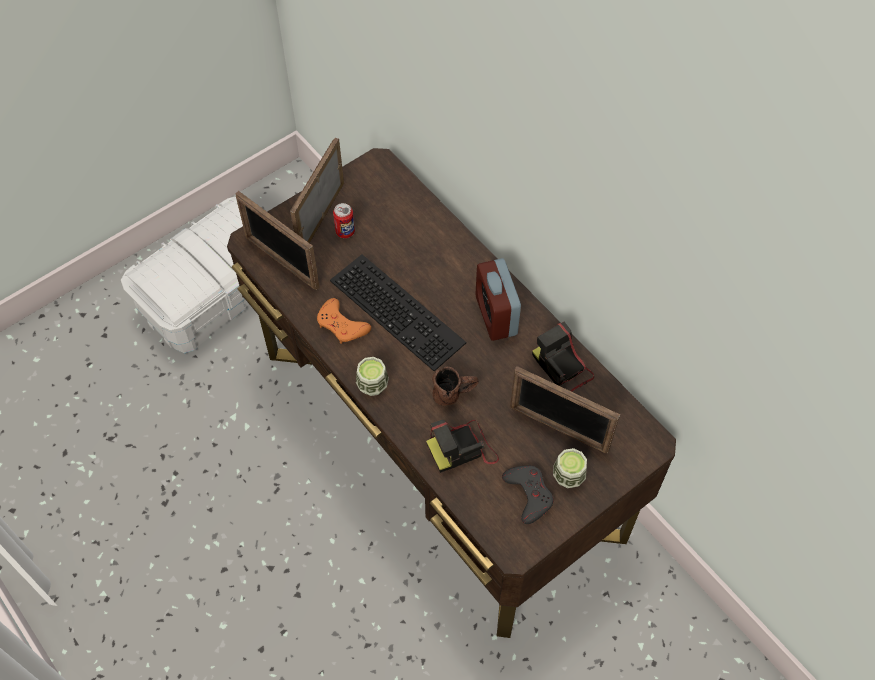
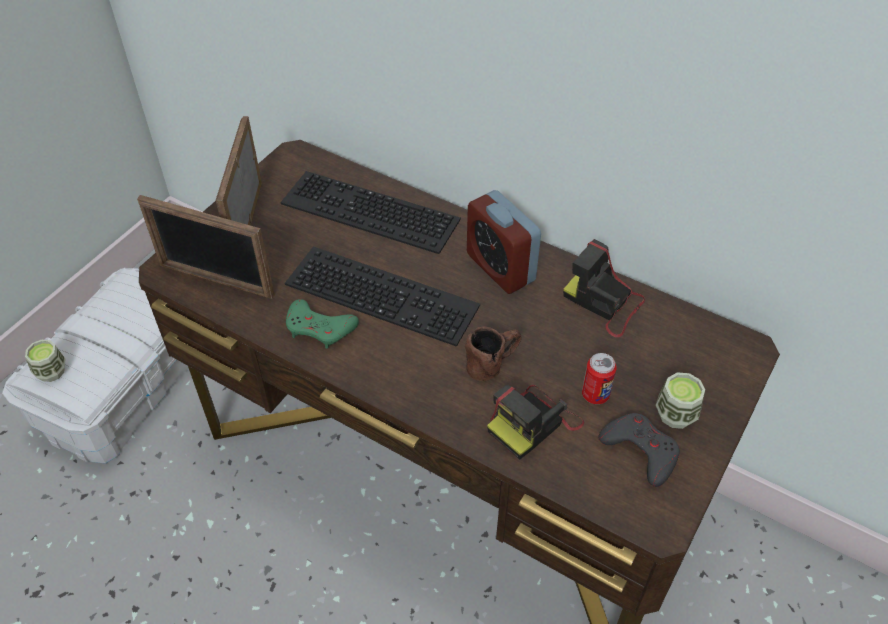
camera: 20 degrees left, 10 degrees down
(342, 325) = (320, 328): orange game controller -> green game controller
(345, 232) = (283, 230): can -> can (595, 394)
(372, 385) = (387, 383): cup -> cup (51, 371)
(414, 235) = (366, 213): none -> keyboard
(558, 428) = (635, 365): picture frame -> none

